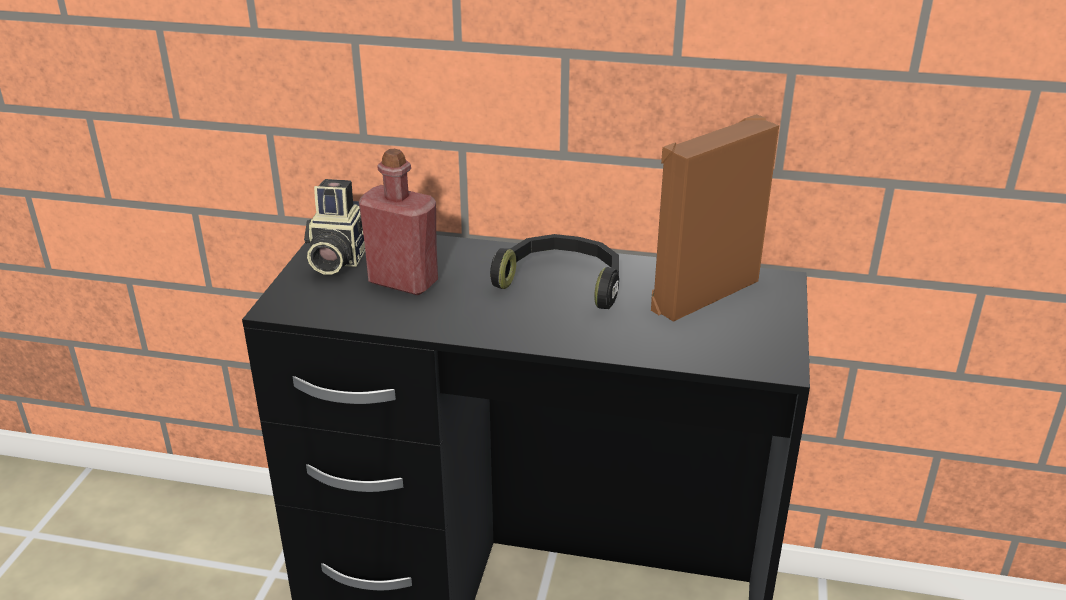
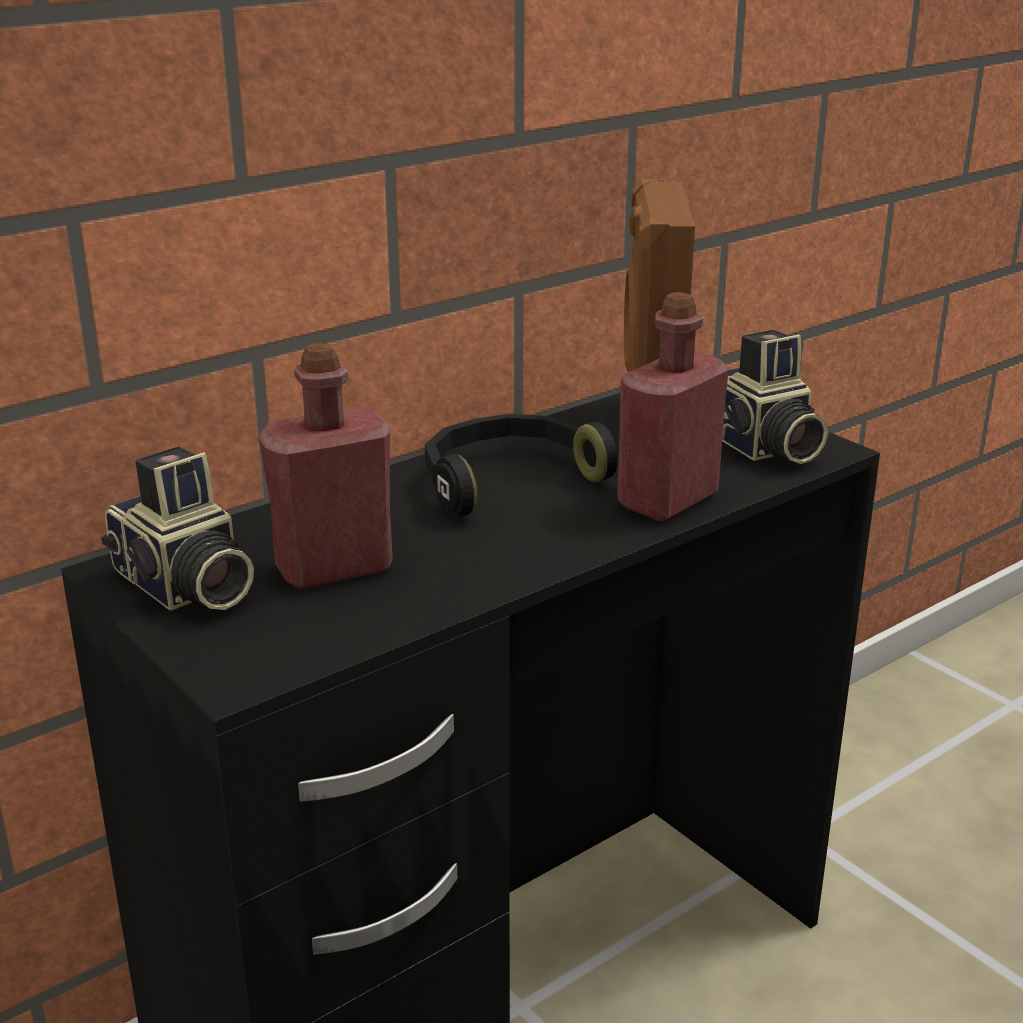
camera: 50 degrees left, 5 degrees down
(614, 339) = (667, 500): none -> red bottle
(739, 340) = (759, 446): none -> camera

